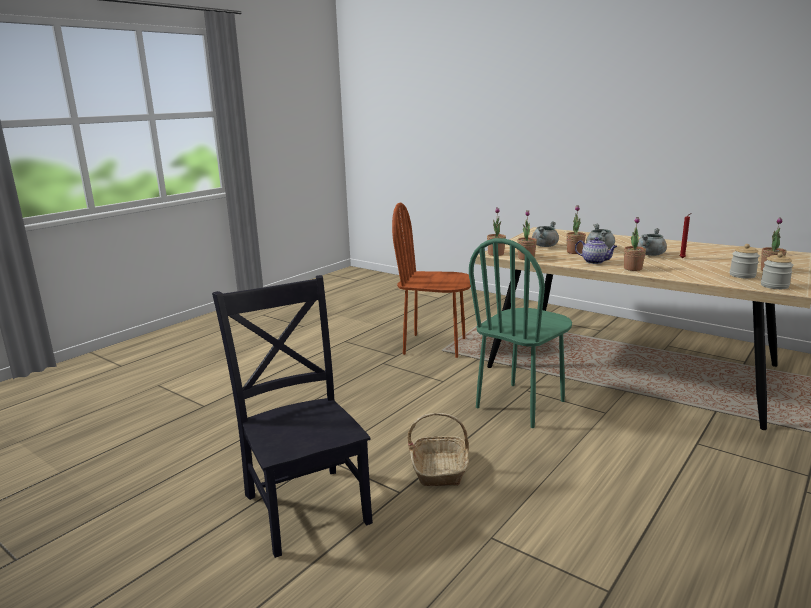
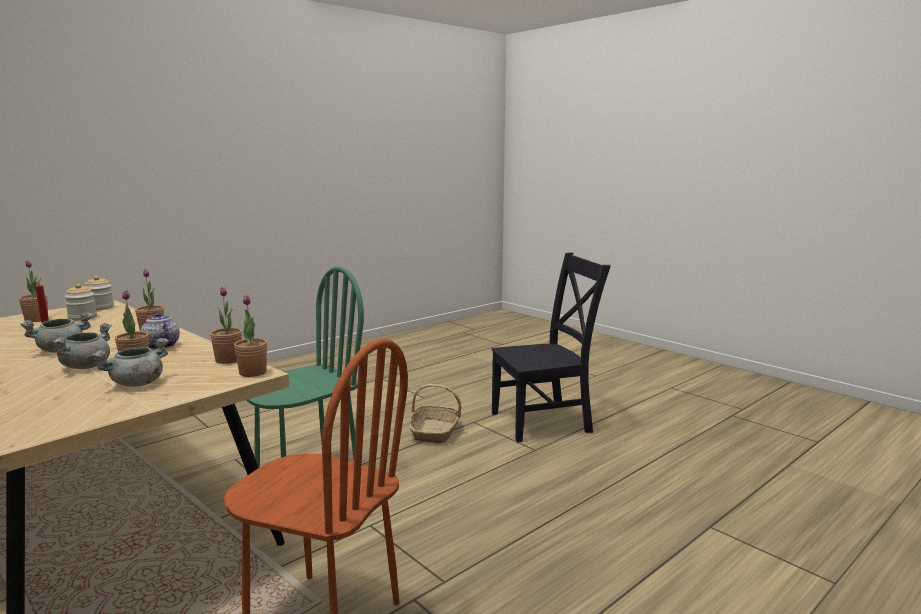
camera: 170 degrees left, 5 degrees down
(306, 504) = (545, 422): black chair -> black chair turned 90 degrees counterclockwise

